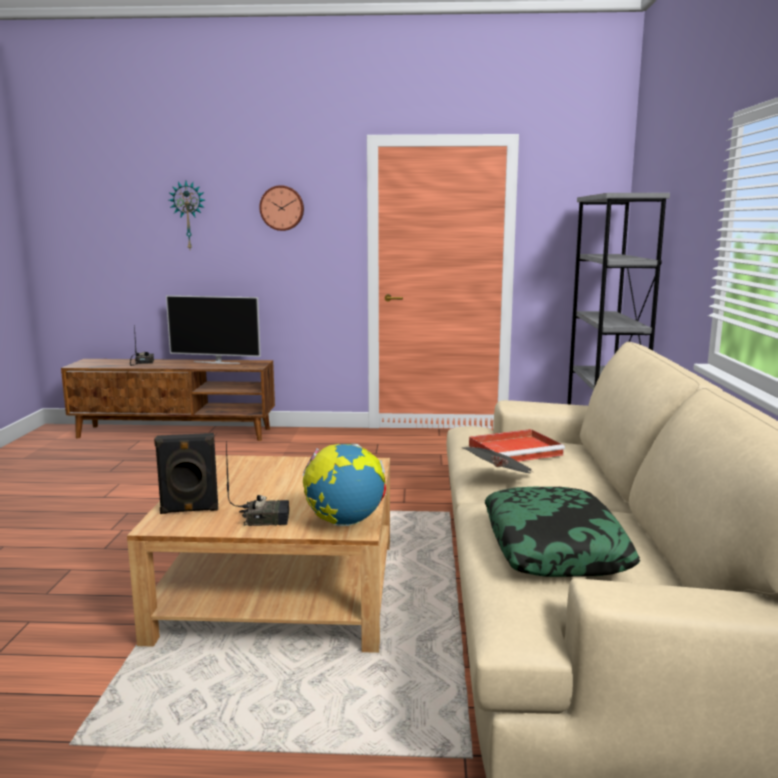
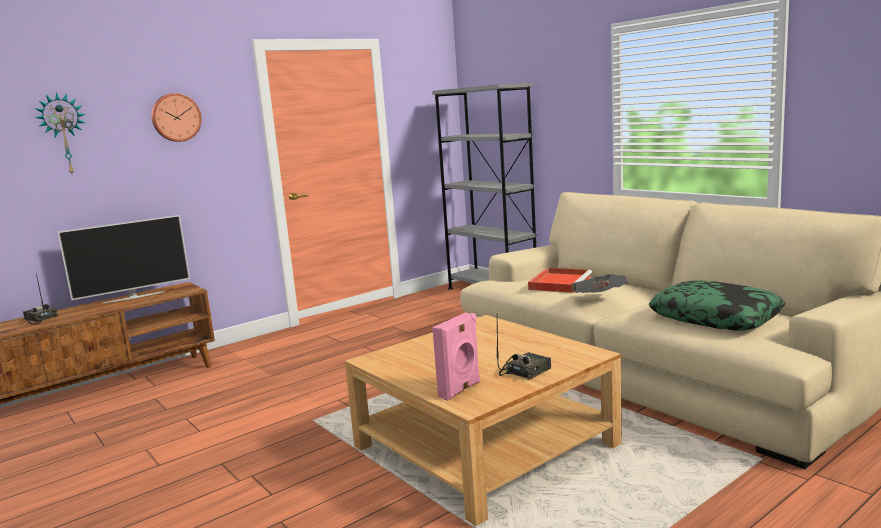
camera: 40 degrees left, 0 degrees up
(189, 510) = (460, 390): black speaker -> pink speaker
(345, 522) = (576, 353): globe -> none

